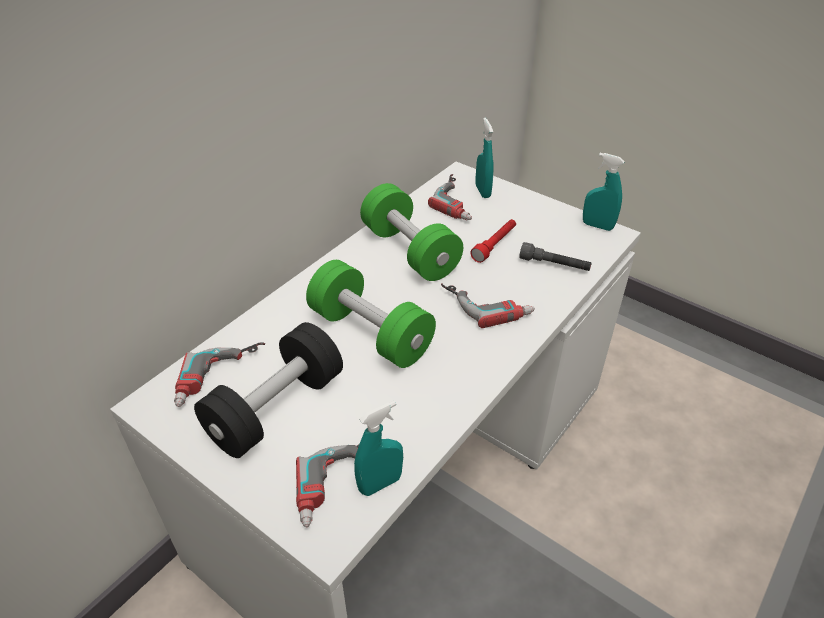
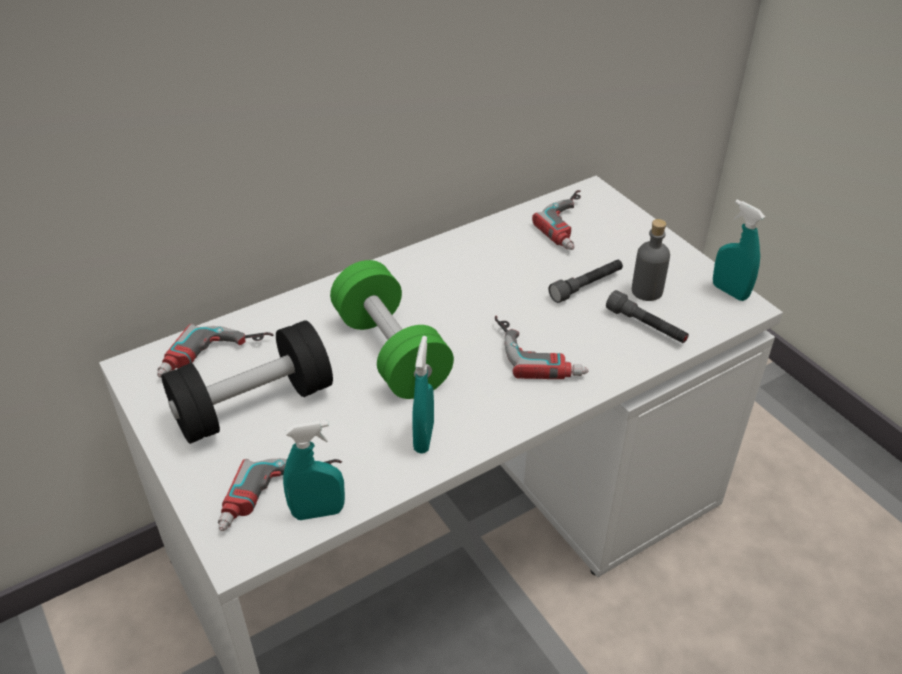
camera: 20 degrees right, 0 degrees up
(410, 251) = (483, 271): green dumbbell -> none
(482, 191) = (608, 219): turquoise spray bottle -> turquoise spray bottle (424, 437)
(494, 245) = (586, 286): red flashlight -> grey flashlight
(540, 238) = (646, 291): none -> grey bottle

